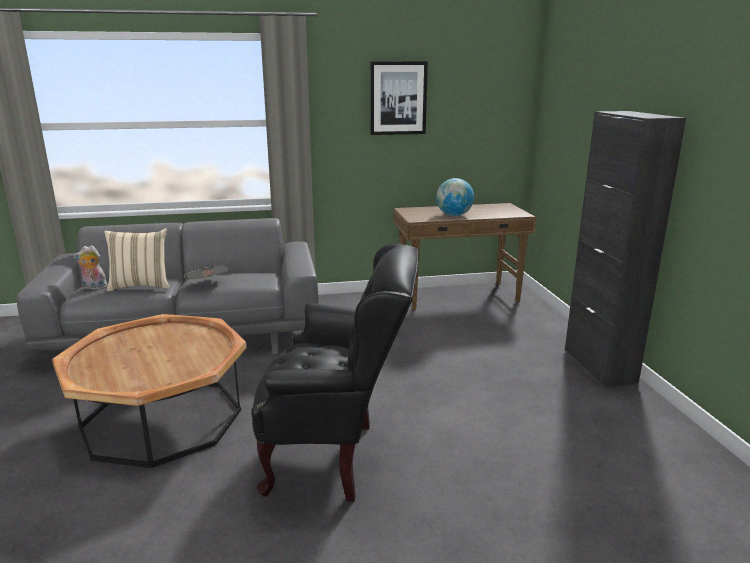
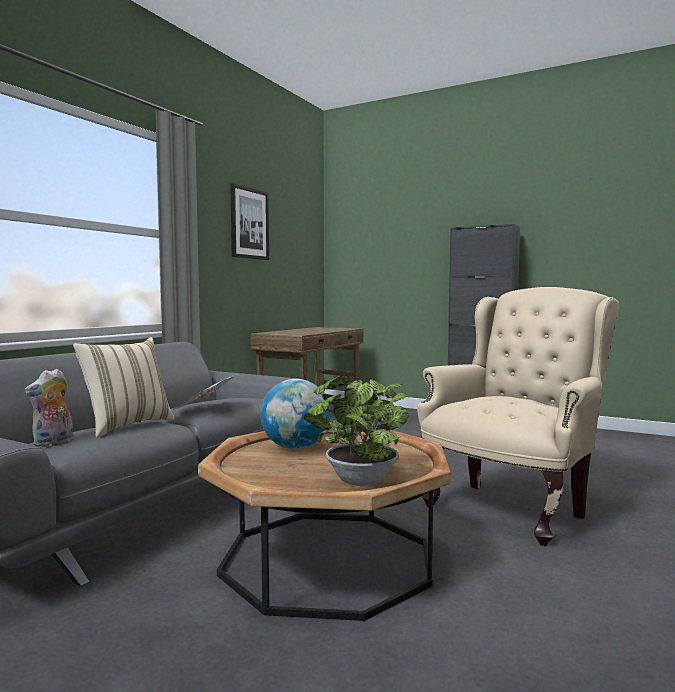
camera: 50 degrees left, 15 degrees down
(108, 378) = (358, 483): none -> potted plant
(338, 458) = (513, 506): black armchair -> beige armchair
(454, 215) = (314, 331): globe -> globe (295, 448)

